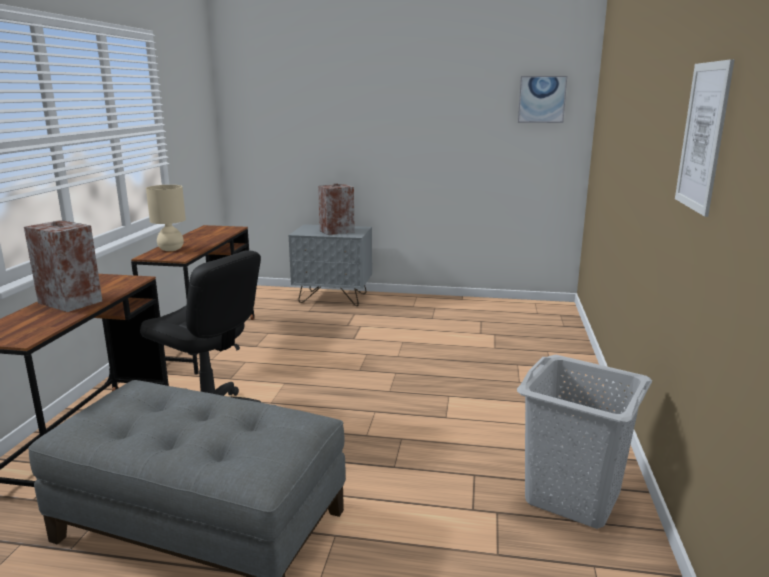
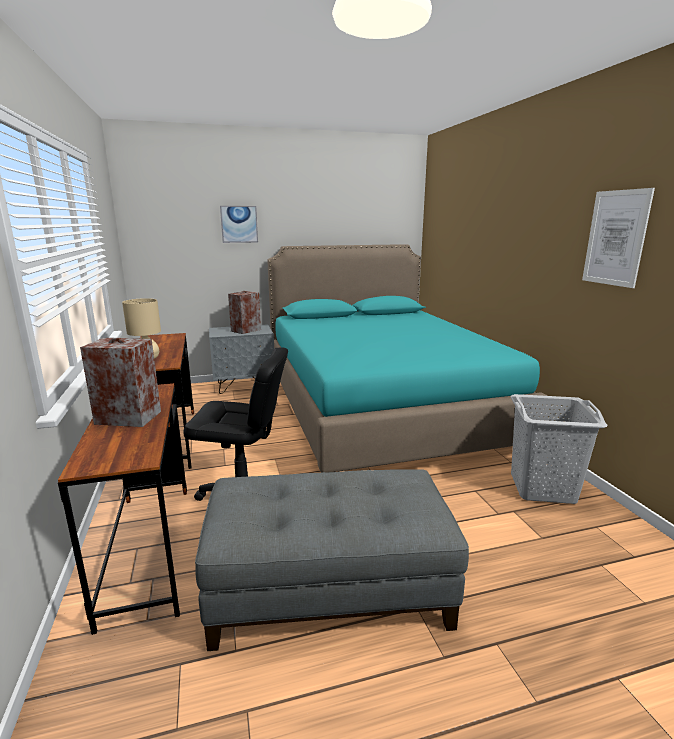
camera: 25 degrees left, 0 degrees up
(463, 350) = (380, 408): none -> turquoise bed
(541, 99) = (388, 220): picture -> picture (239, 224)

